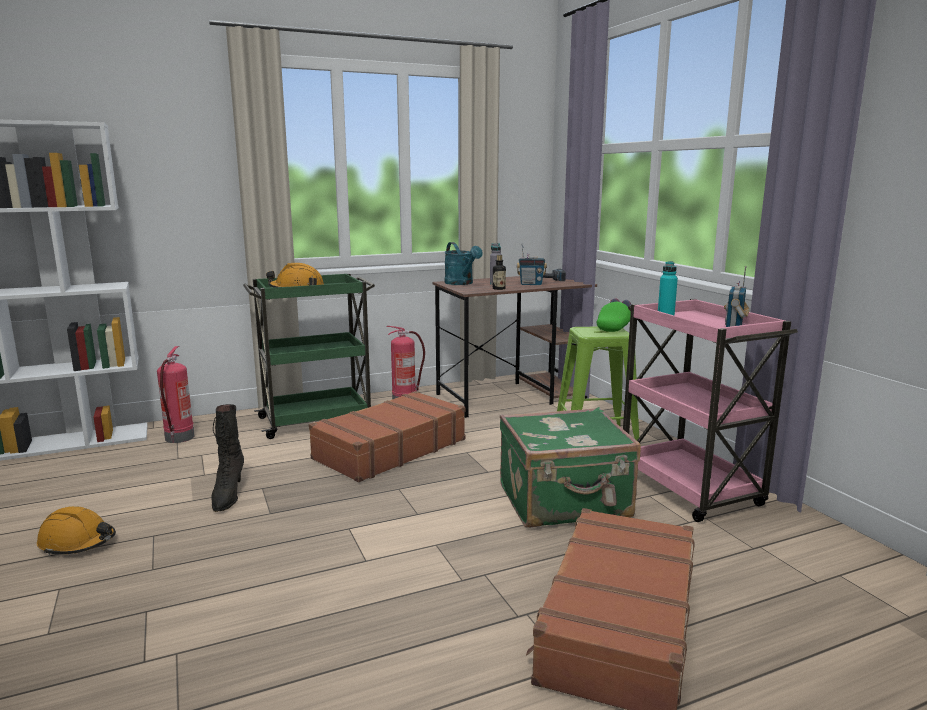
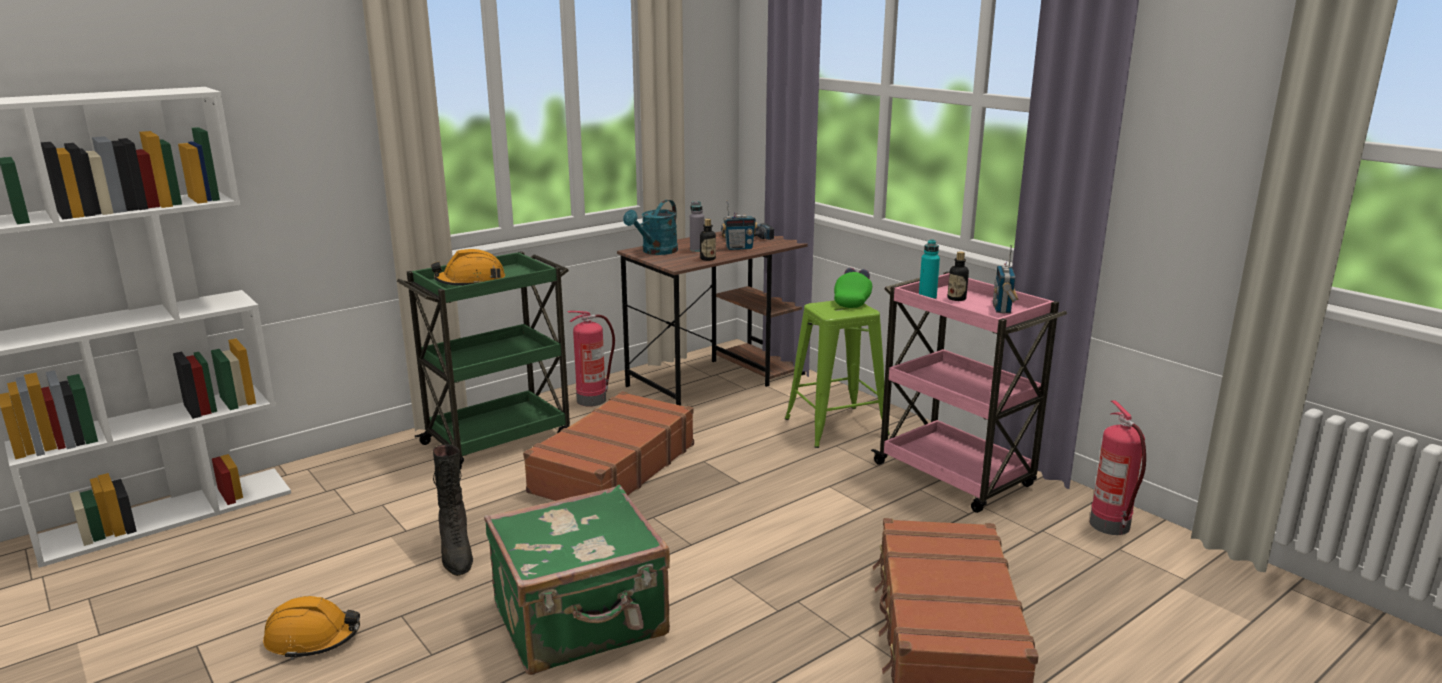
camera: 15 degrees left, 5 degrees up
(179, 438) = (335, 485): fire extinguisher -> fire extinguisher (1111, 526)
(461, 283) = (656, 252): turquoise watering can -> turquoise watering can turned 75 degrees clockwise
(565, 502) = (839, 509): green suitcase -> green suitcase (582, 622)
(694, 318) = (956, 298): none -> bottle

